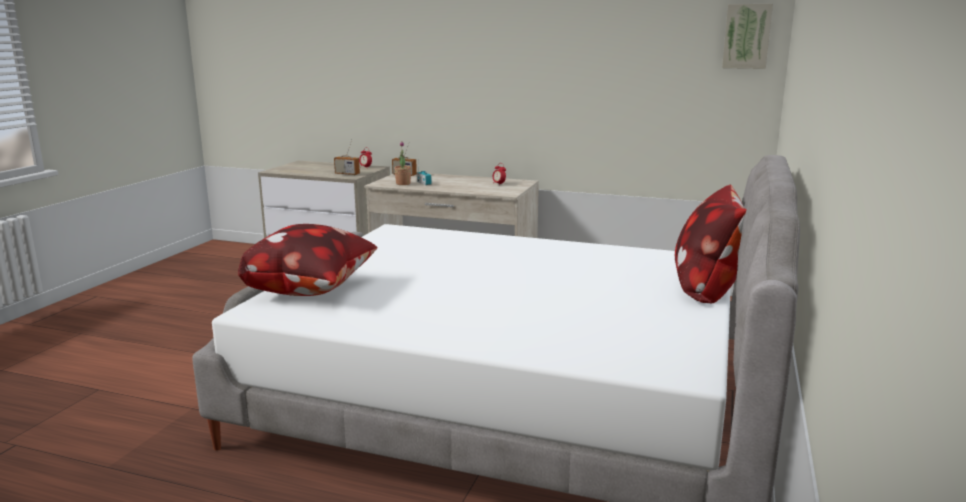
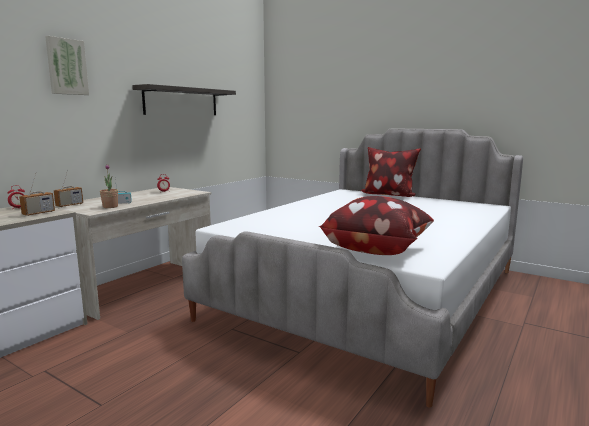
camera: 75 degrees left, 5 degrees down
(581, 71) = (181, 101): none -> shelf
(746, 36) = (251, 83): picture -> picture (66, 67)

